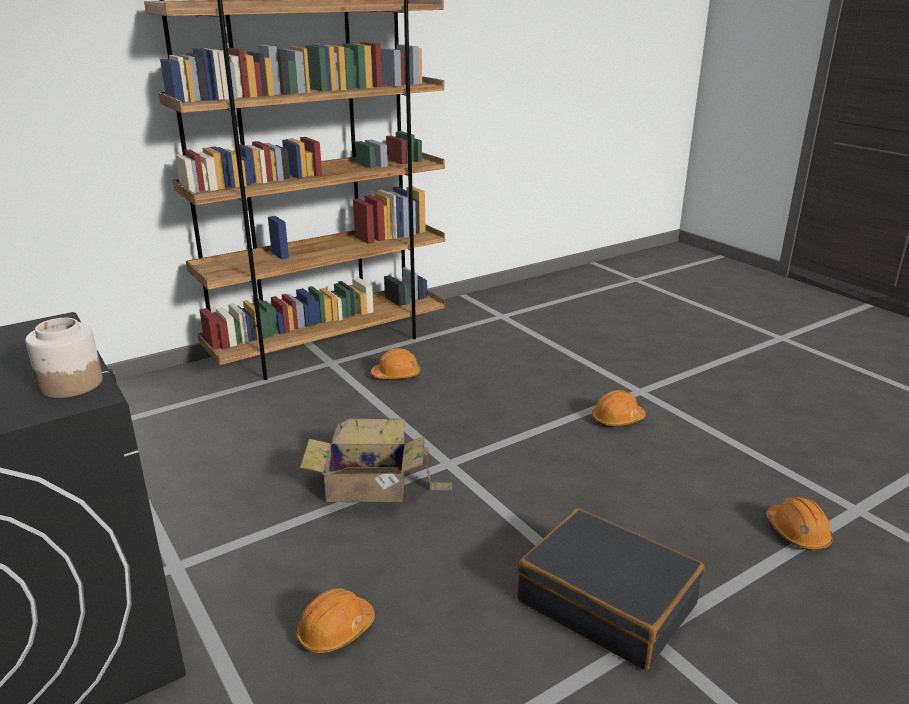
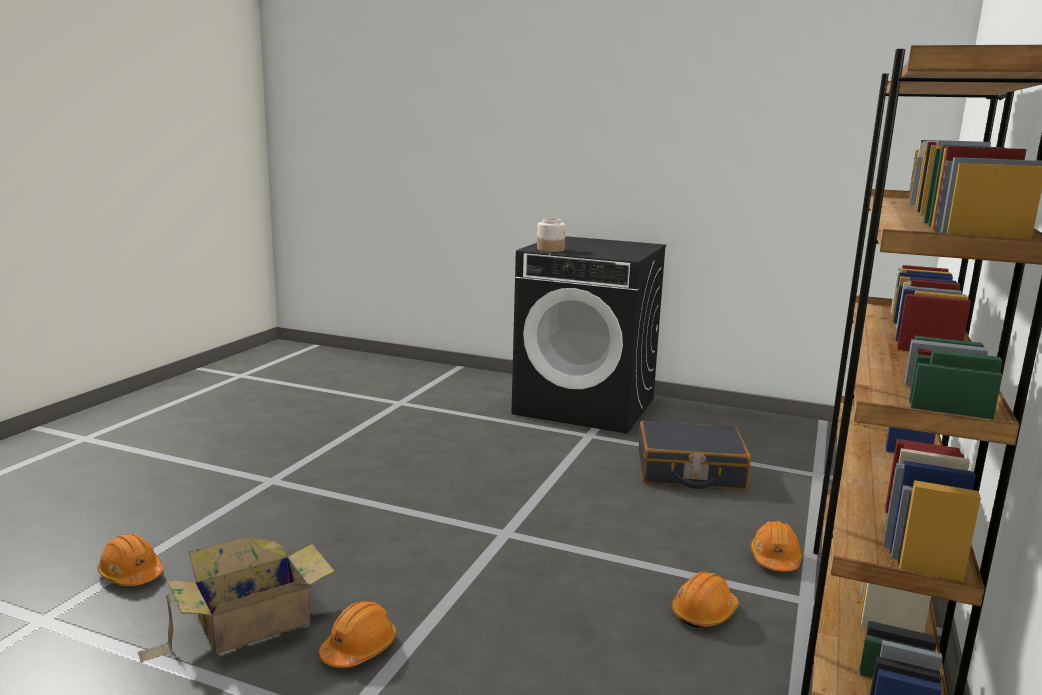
camera: 145 degrees right, 10 degrees down
(335, 631) = (463, 439): orange hard hat -> orange hard hat (775, 559)
(371, 487) = (543, 498): cardboard box -> cardboard box (249, 623)
(607, 602) = (306, 487): black suitcase -> black suitcase (690, 471)

